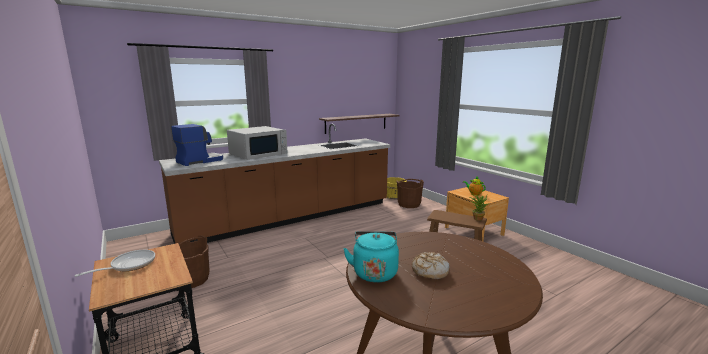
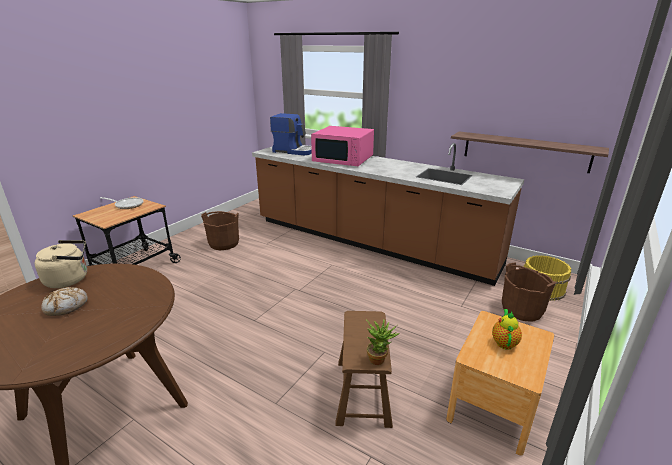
camera: 65 degrees right, 10 degrees up
(258, 154) = (343, 159): white microwave -> pink microwave
(374, 272) = (70, 279): turquoise kettle -> beige kettle

